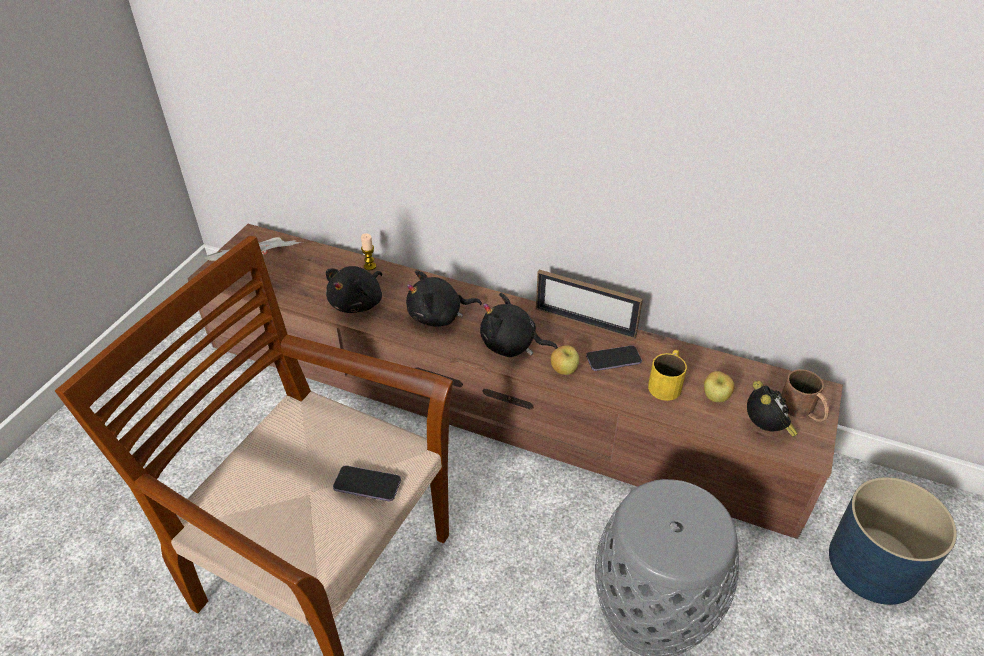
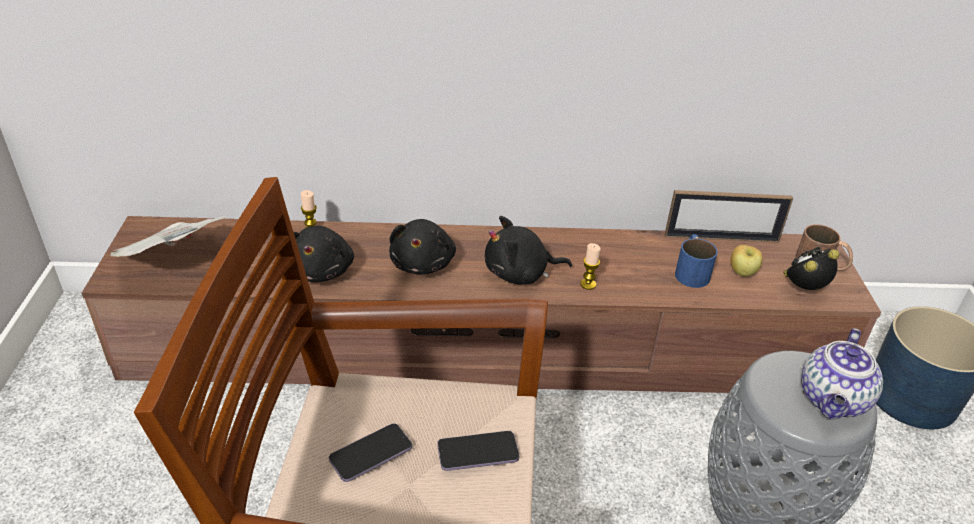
camera: 25 degrees left, 5 degrees down
(439, 316) = (423, 263): black plush toy -> black plush toy turned 45 degrees counterclockwise
(564, 370) = (588, 284): apple -> candle
(585, 322) = (577, 235): picture frame -> picture frame (721, 238)
(613, 359) = (628, 262): phone -> phone (371, 454)
(667, 382) = (691, 270): yellow mug -> blue mug
(692, 539) = (833, 401): none -> teapot
(765, 429) = (803, 289): alarm clock -> alarm clock turned 90 degrees counterclockwise

